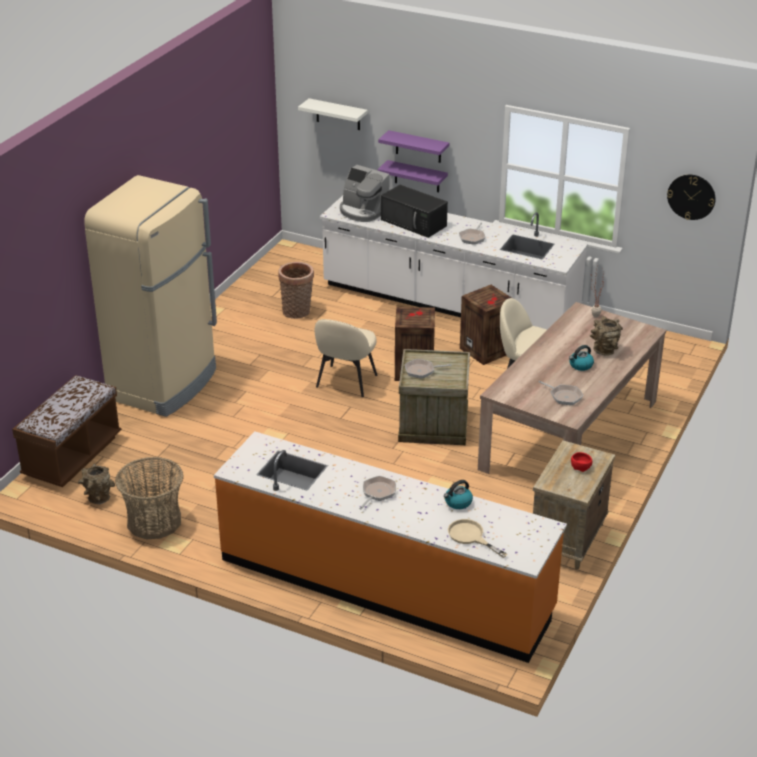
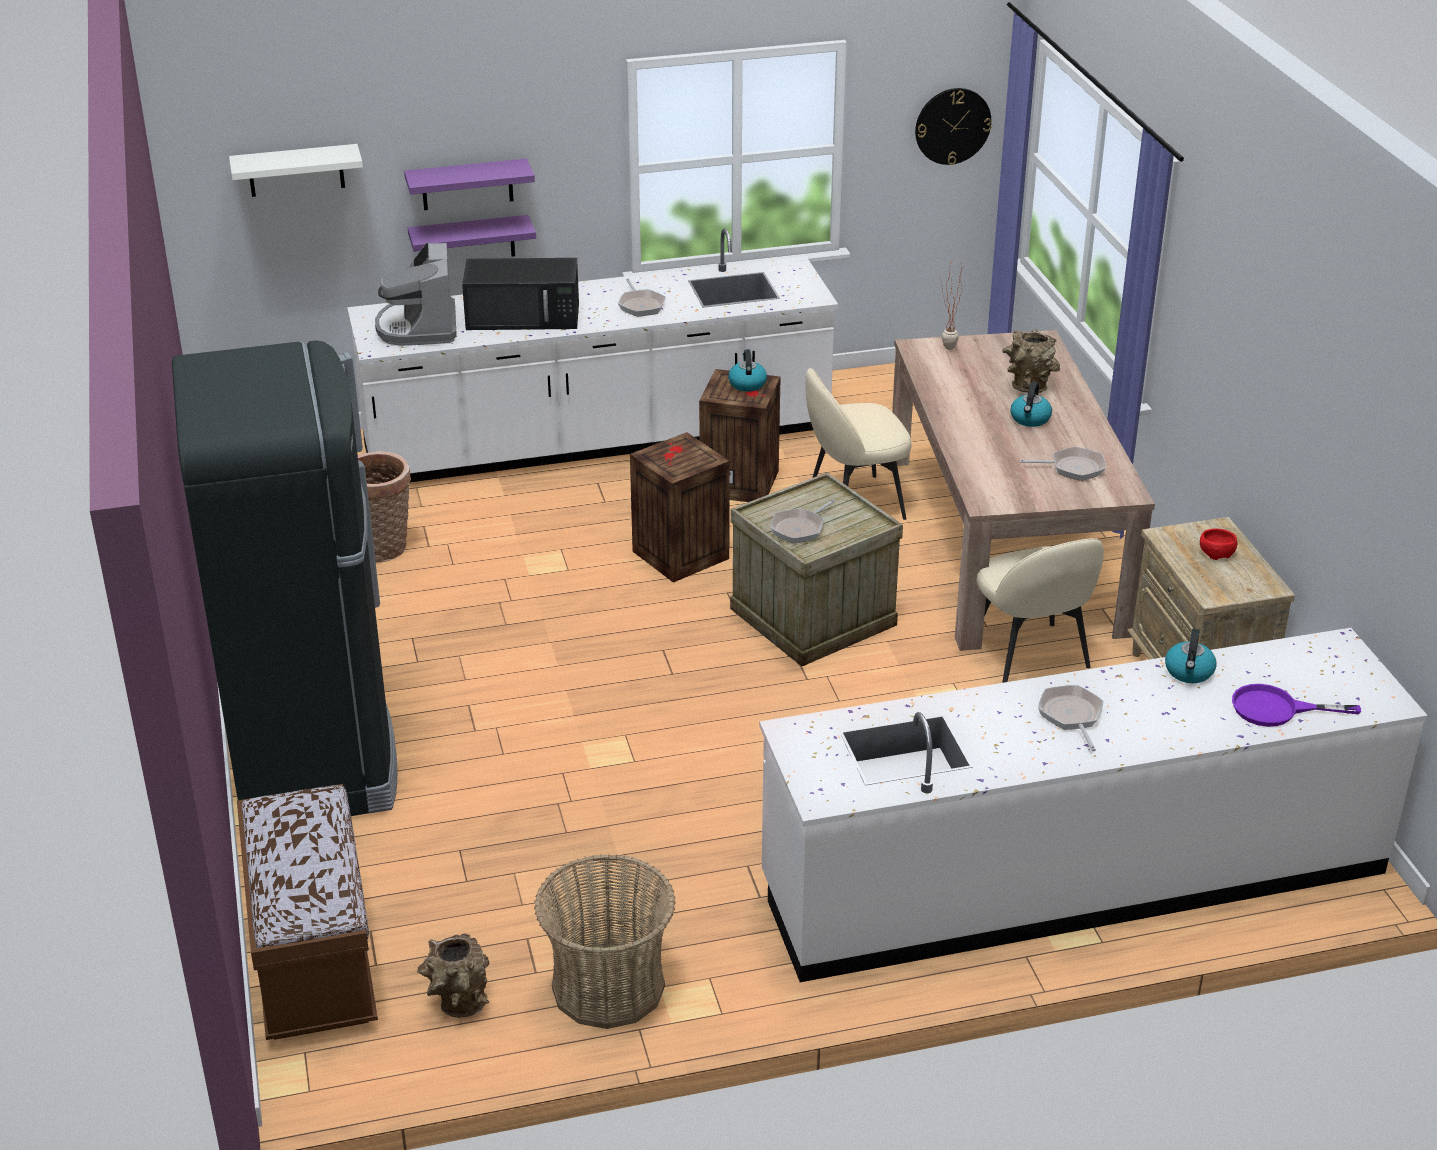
camera: 40 degrees left, 0 degrees up
(164, 384) = (314, 760): beige fridge -> black fridge
(345, 382) = (605, 617): beige chair -> beige chair (1030, 657)
(363, 211) = (419, 327): coffee machine -> coffee machine turned 90 degrees clockwise
(386, 584) = (1073, 877): orange counter -> white counter
(470, 537) = (1276, 709): beige frying pan -> purple frying pan
(494, 297) = (747, 383): none -> kettle

